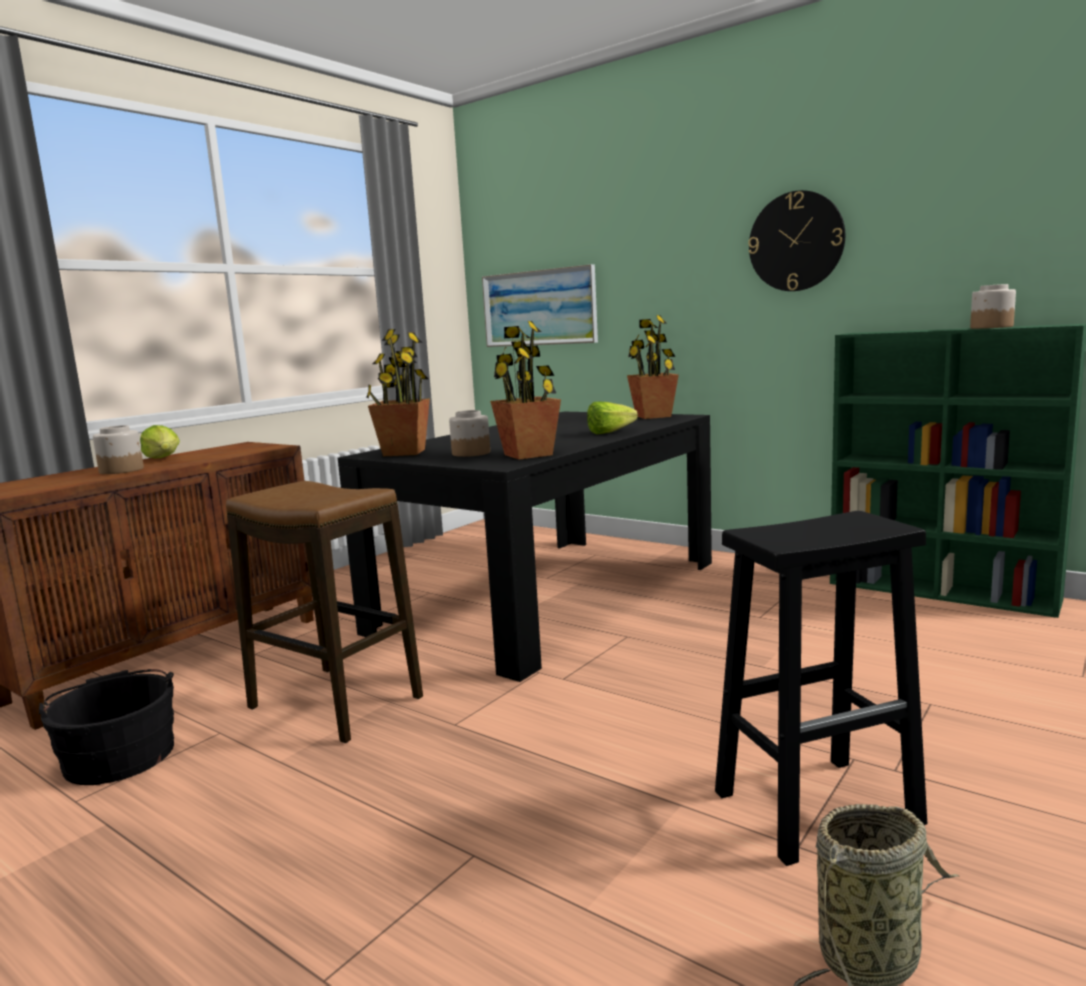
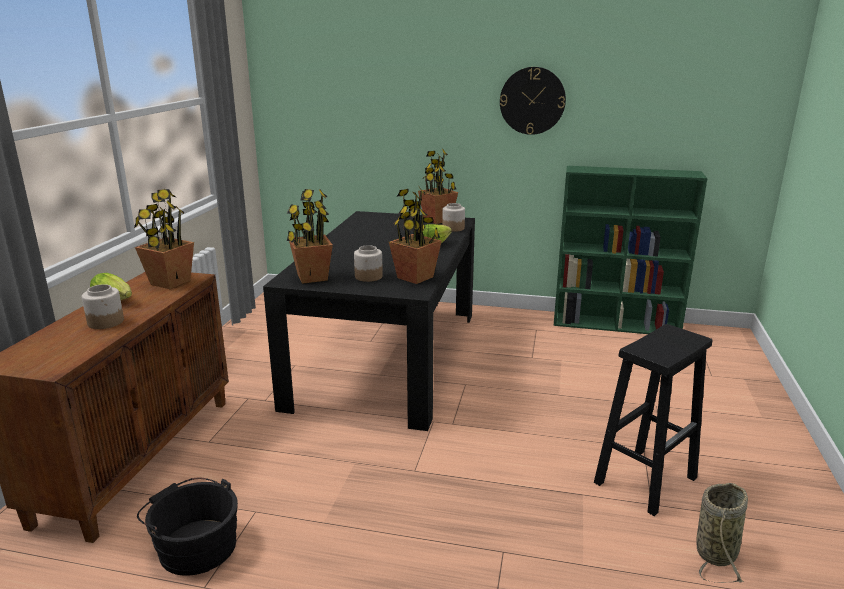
camera: 25 degrees left, 10 degrees up
(243, 449) = (170, 283): none -> potted plant
(335, 703) = (317, 471): stool -> none
(539, 308) = (324, 126): picture -> none
(991, 327) = (655, 172): jar -> jar (453, 228)

